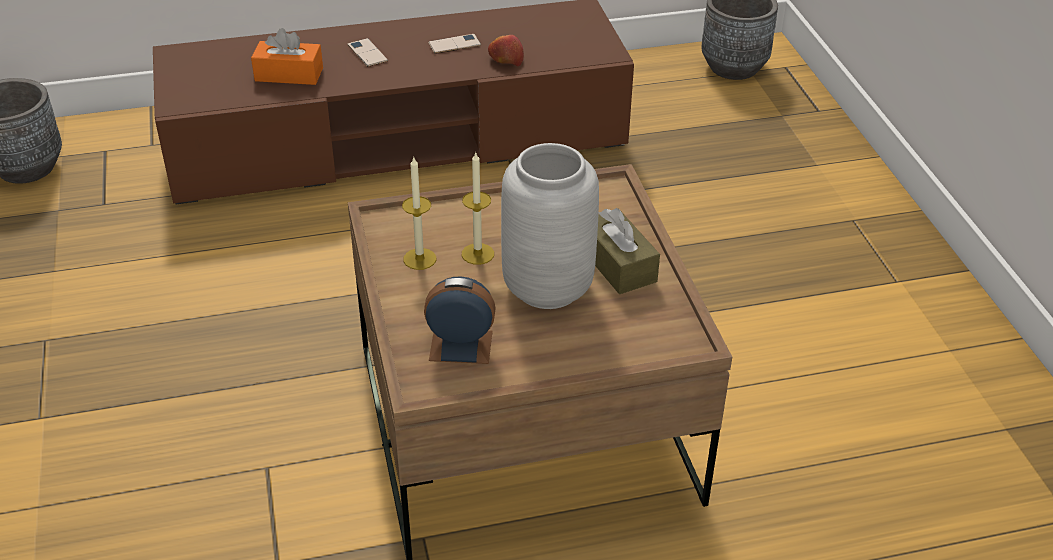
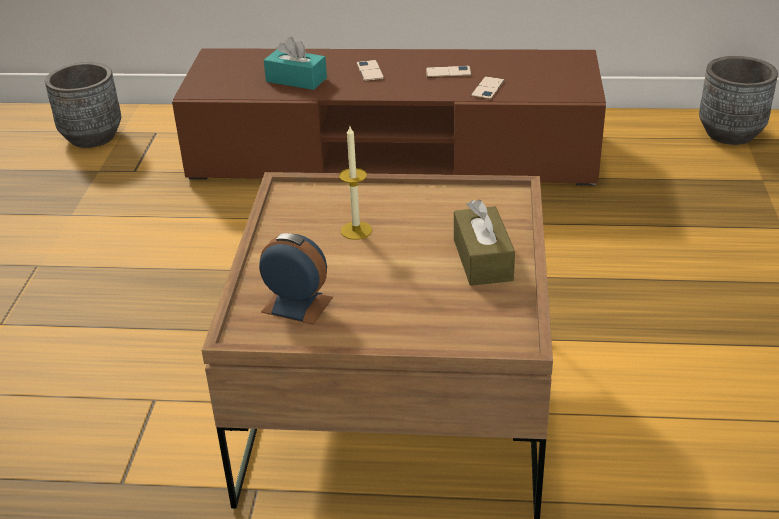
camera: 20 degrees right, 5 degrees down
(289, 74) = (296, 80): orange tissue box -> turquoise tissue box
(419, 259) = (302, 227): candle -> none
(505, 59) = (488, 88): apple -> phone
(547, 286) = (405, 268): grey vase -> none

